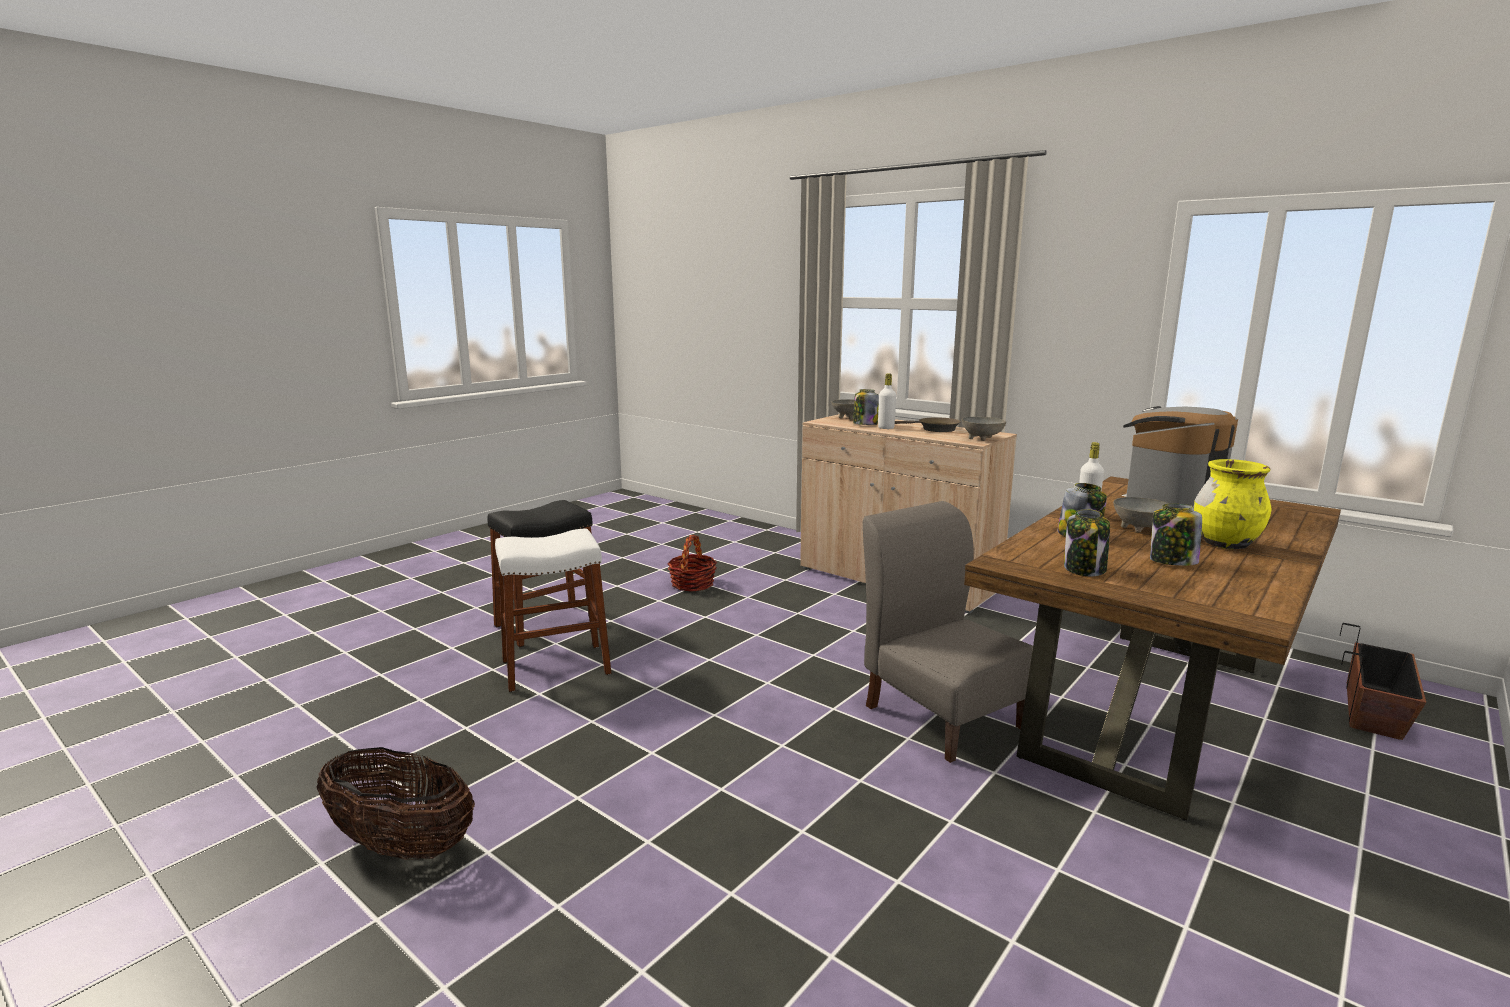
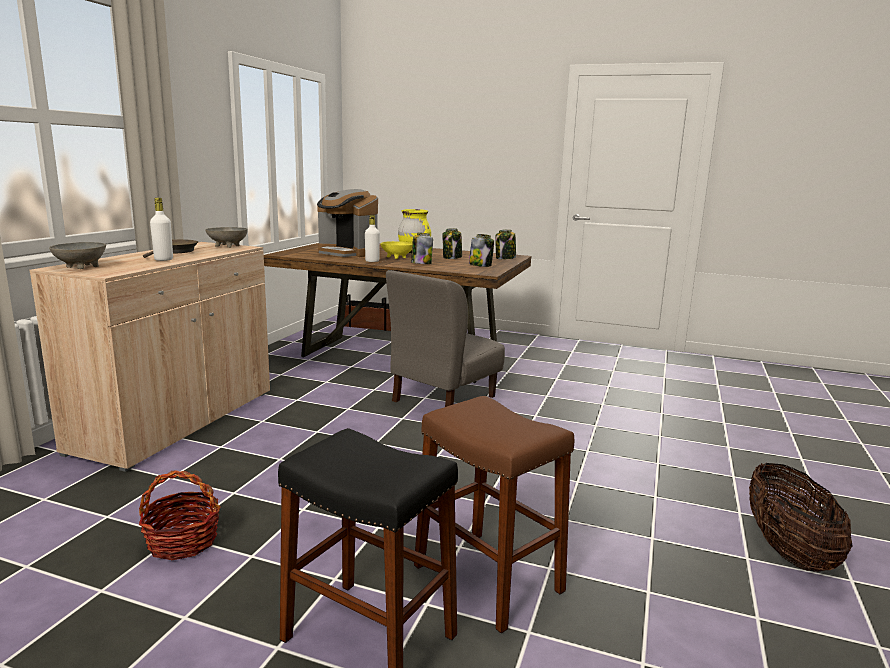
camera: 110 degrees left, 0 degrees up
(556, 667) = (487, 578): white stool -> brown stool
(864, 424) = (136, 263): jar -> jar (505, 258)
(1141, 529) = (397, 257): grey bowl -> yellow bowl

